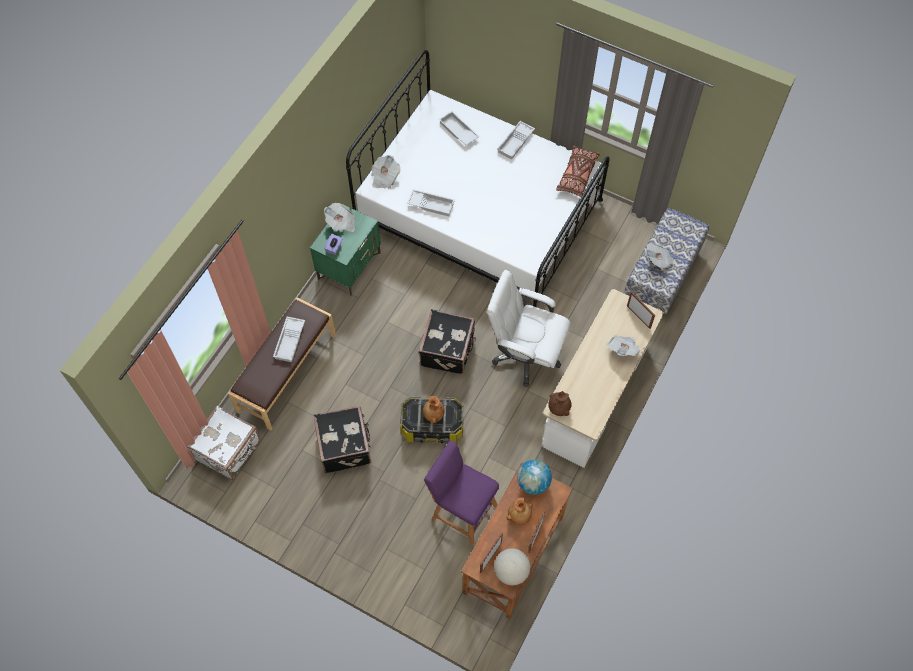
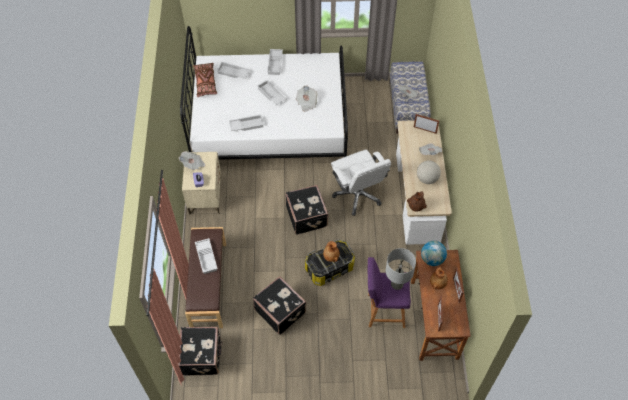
camera: 30 degrees left, 5 degrees down
(229, 450) = (202, 356): white suitcase -> black suitcase
(349, 265) = (205, 195): green nightstand -> beige nightstand
(384, 178) = (204, 122): newspaper -> newspaper (306, 103)
(474, 490) = (397, 284): none -> grey table lamp
(484, 180) = (271, 95): none -> white tray
(511, 571) = (457, 320): globe -> globe (427, 179)
(525, 355) = (358, 195): white office chair -> white office chair turned 105 degrees counterclockwise
(577, 175) = (327, 66): brown pillow -> brown pillow (205, 83)

